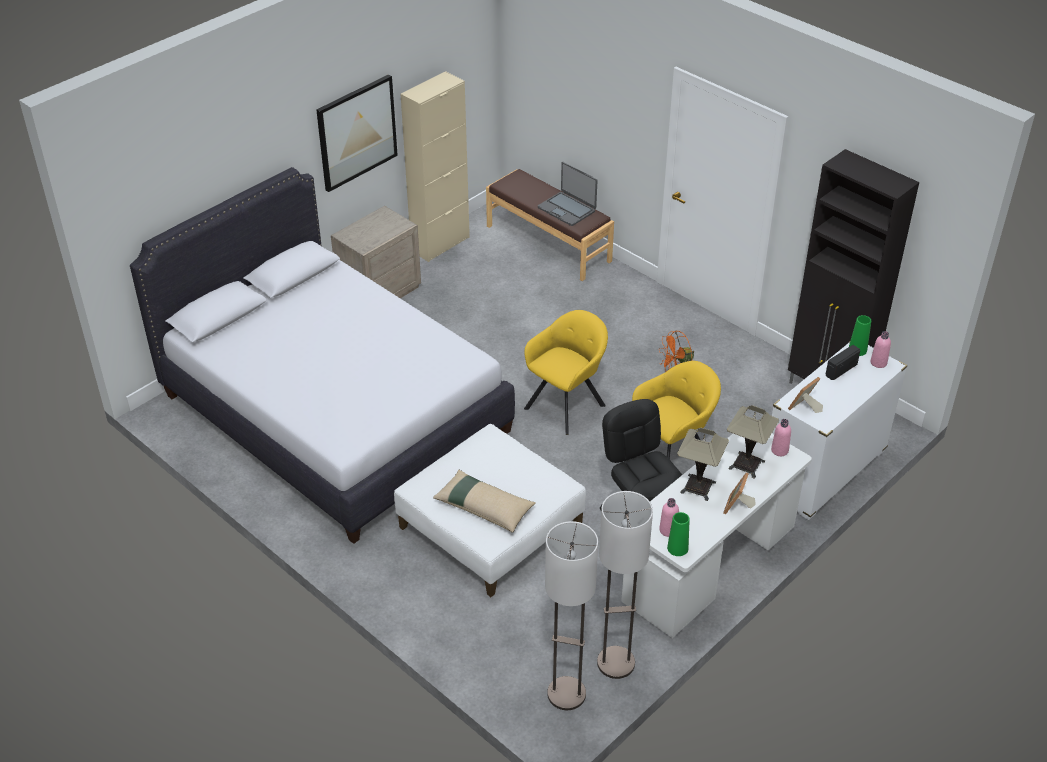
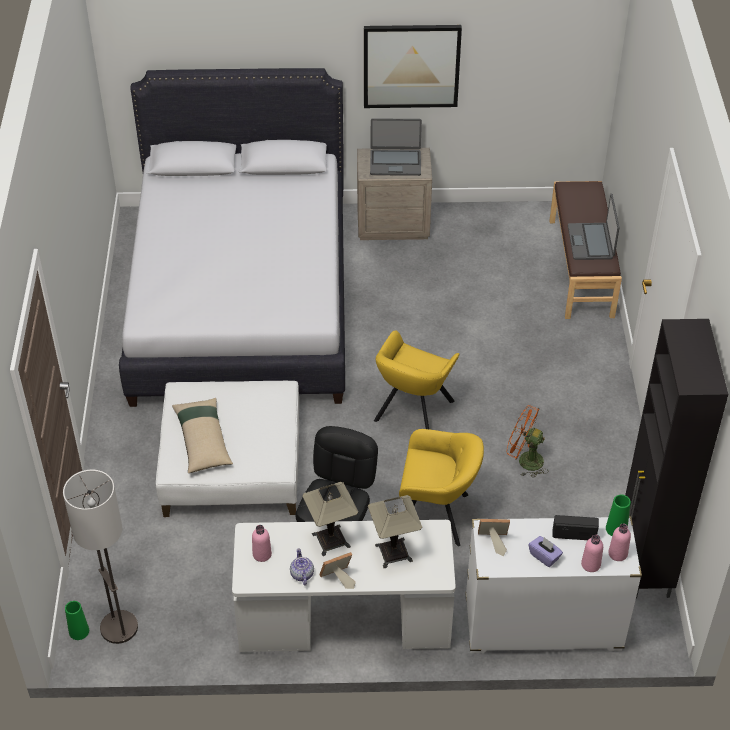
camera: 45 degrees right, 5 degrees up
(374, 228) = (395, 163): none -> laptop
(440, 244) = (491, 213): beige cabinet -> none
(567, 404) = (412, 414): yellow armchair -> yellow armchair turned 120 degrees clockwise
(615, 663) = (179, 635): floor lamp -> none
(677, 548) = (248, 573): green vase -> green vase (79, 631)
(711, 522) = (301, 574): none -> teapot
(779, 450) = (437, 562): pink bottle -> pink bottle (590, 564)
(844, 394) = (544, 556): none -> purple tissue box

